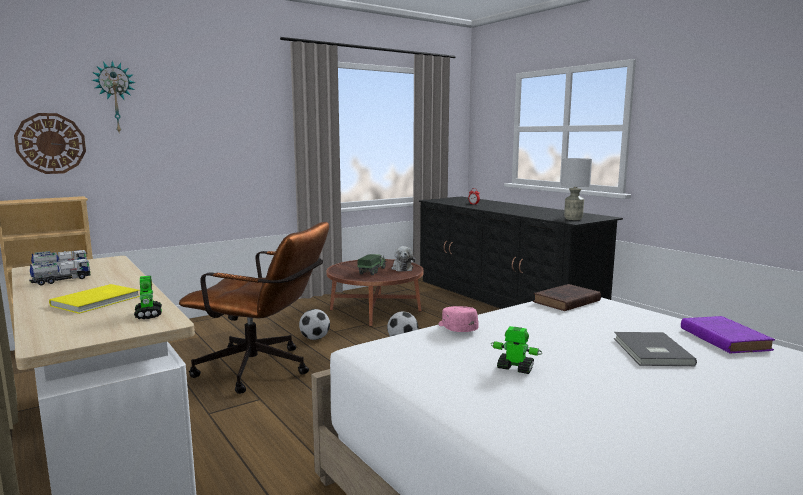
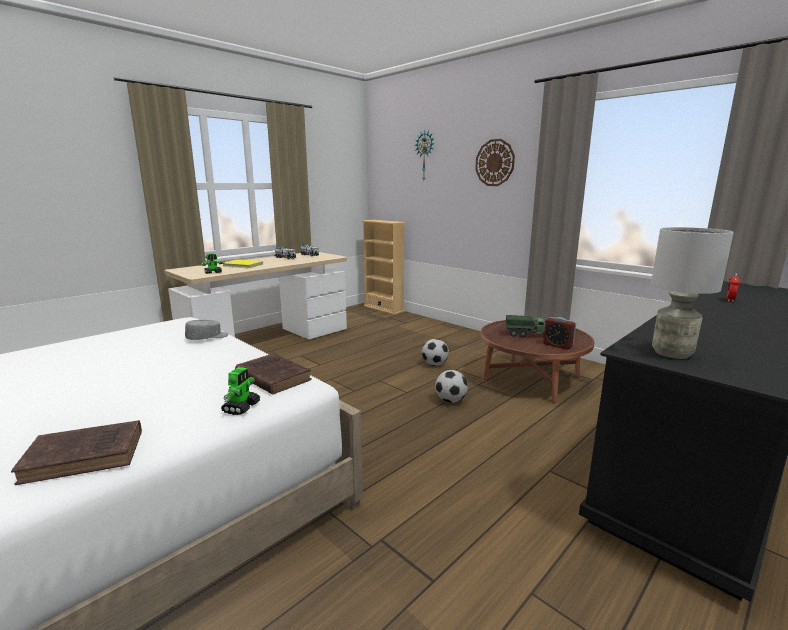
camera: 80 degrees right, 5 degrees up
(51, 143) = (396, 187): wall clock -> wall clock (494, 163)
(263, 370) = (365, 358): brown office chair -> none
(402, 268) = (558, 345): plush toy -> alarm clock
(456, 328) = (207, 338): pink cap -> grey cap
(515, 368) = (111, 354): toy robot -> toy robot (242, 407)
(650, 352) = (92, 404): grey book -> none
(722, 338) = (88, 455): purple book -> brown book

